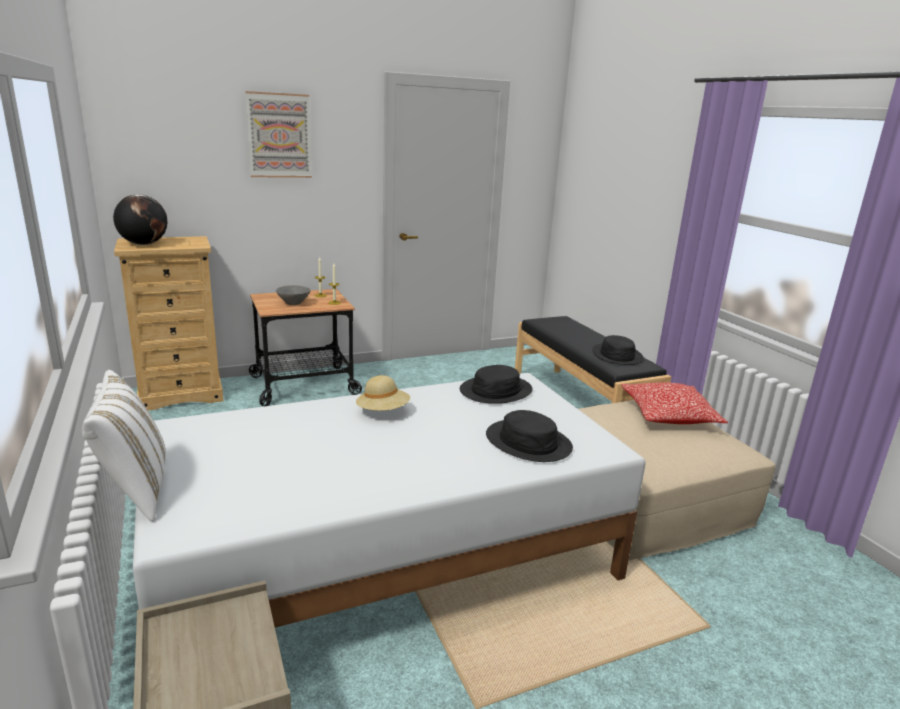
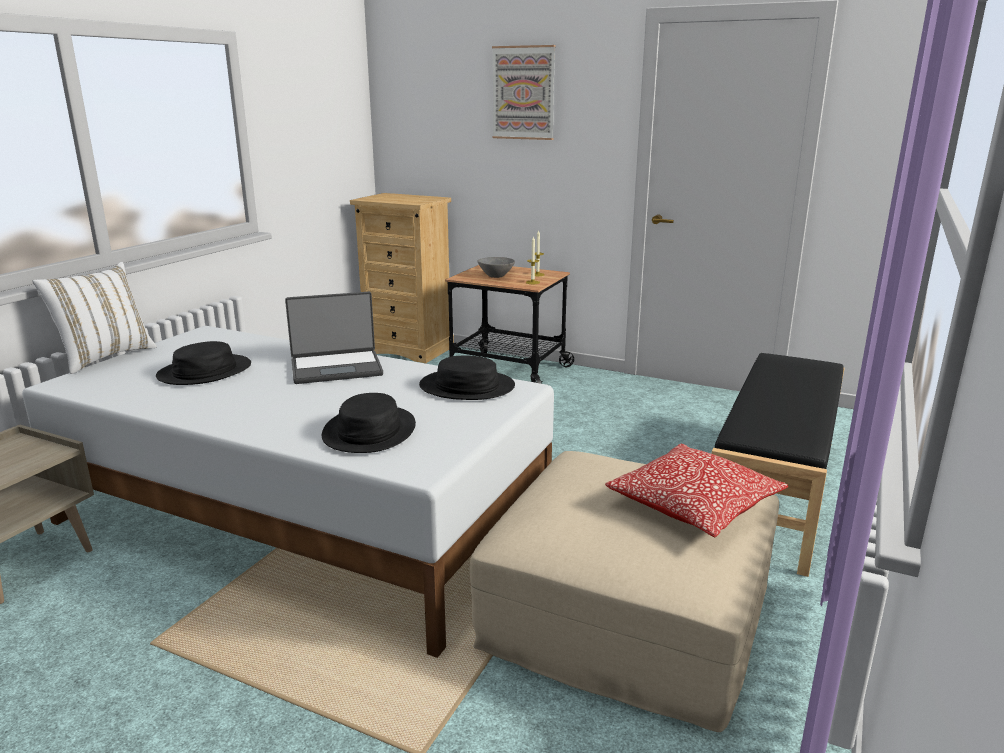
camera: 50 degrees right, 0 degrees up
(143, 244) = (384, 198): globe -> none
(383, 411) = (336, 368): beige hat -> laptop
(617, 355) = (785, 421): black hat -> black hat (204, 371)

